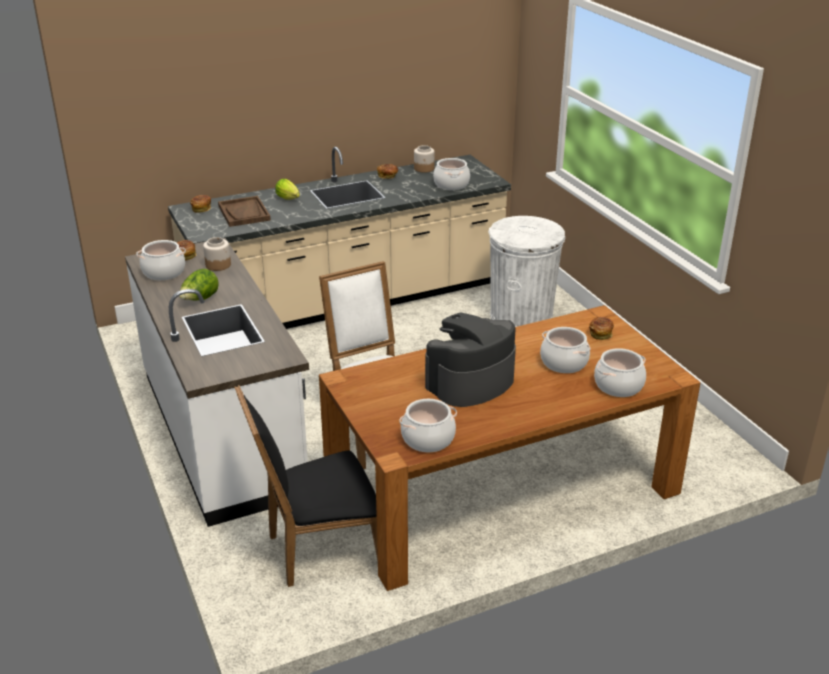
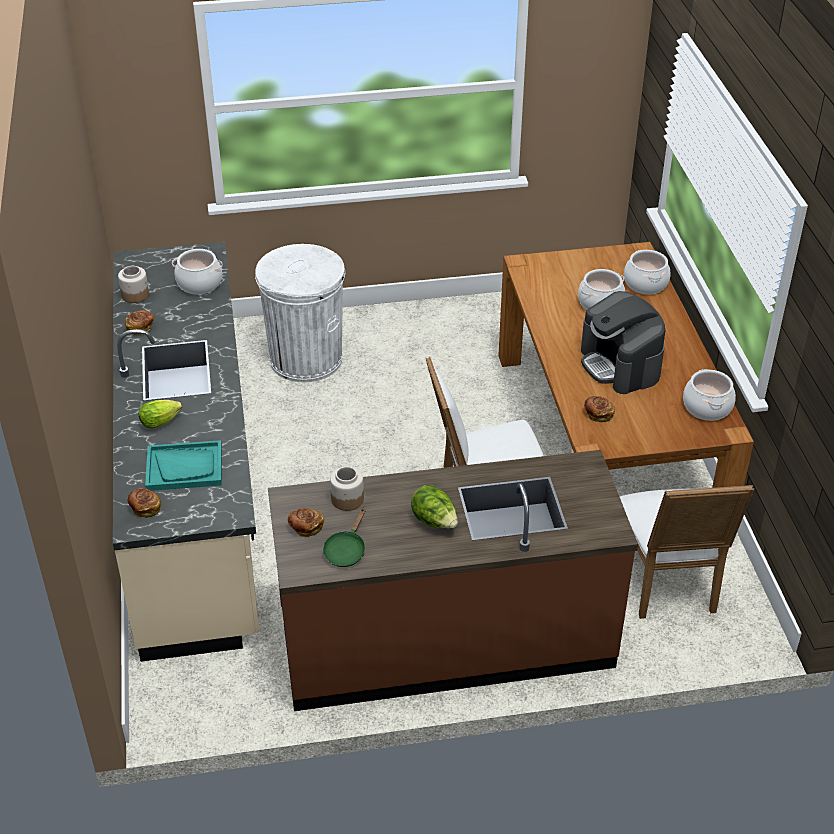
camera: 75 degrees left, 10 degrees up
(164, 272) = (346, 550): cooking pot -> green frying pan
(224, 431) = (446, 640): white counter -> brown counter
(244, 213) = (184, 467): brown tray -> turquoise tray
(318, 550) = (668, 584): black chair -> white chair
(601, 334) = (556, 271): bread -> bread (598, 414)

